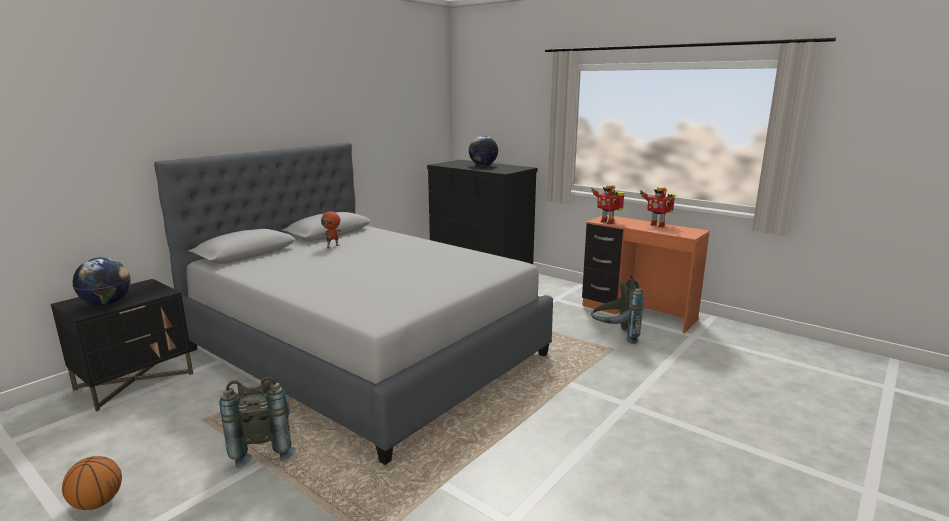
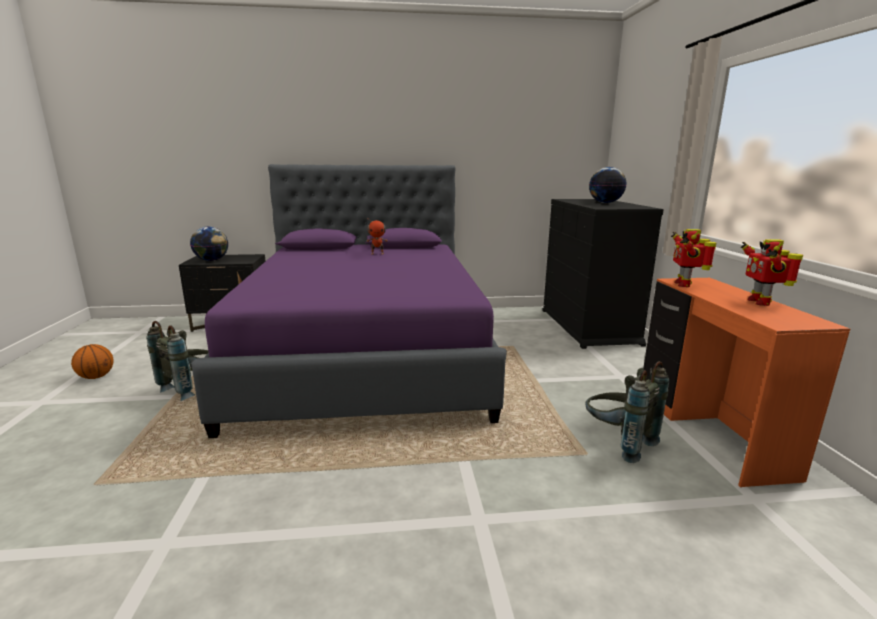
camera: 45 degrees right, 0 degrees up
(366, 352) = (366, 355): grey bed -> purple bed

